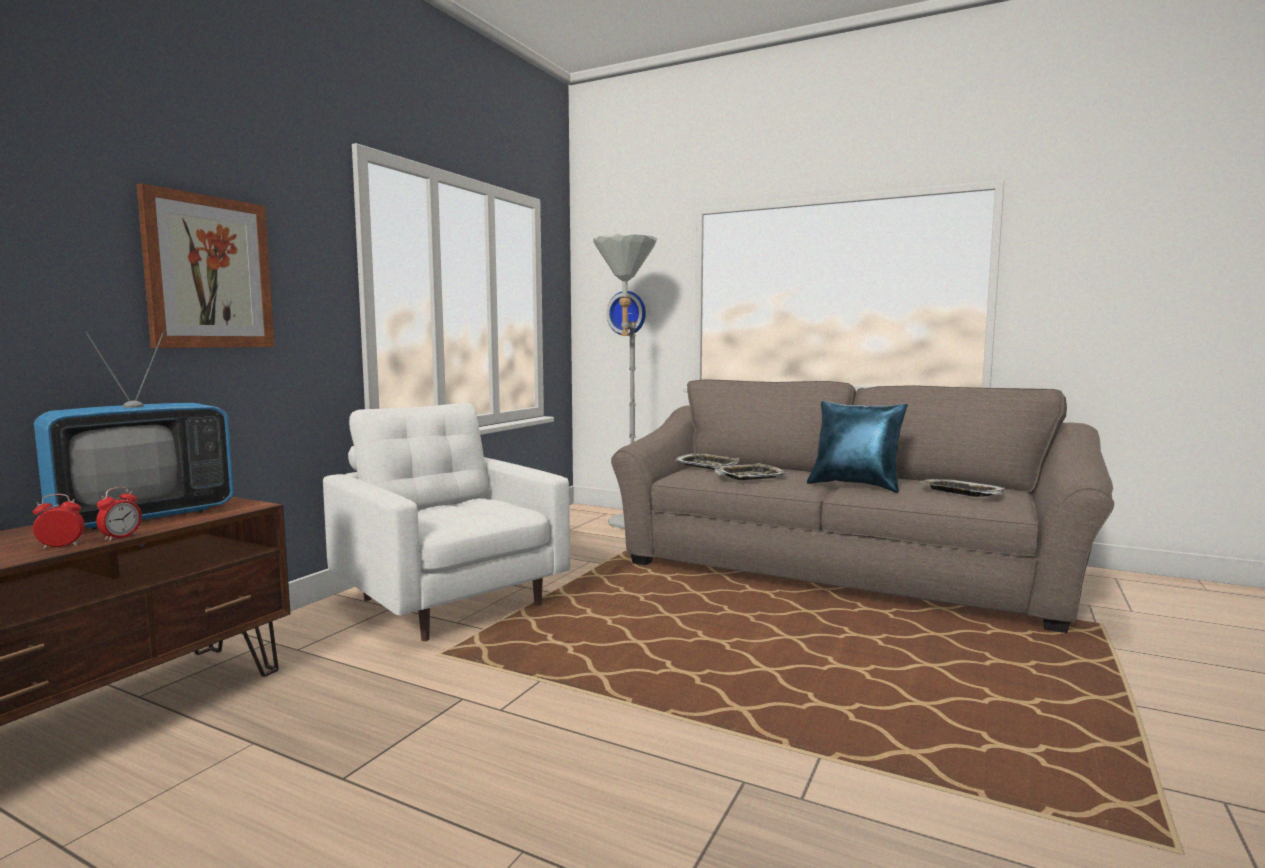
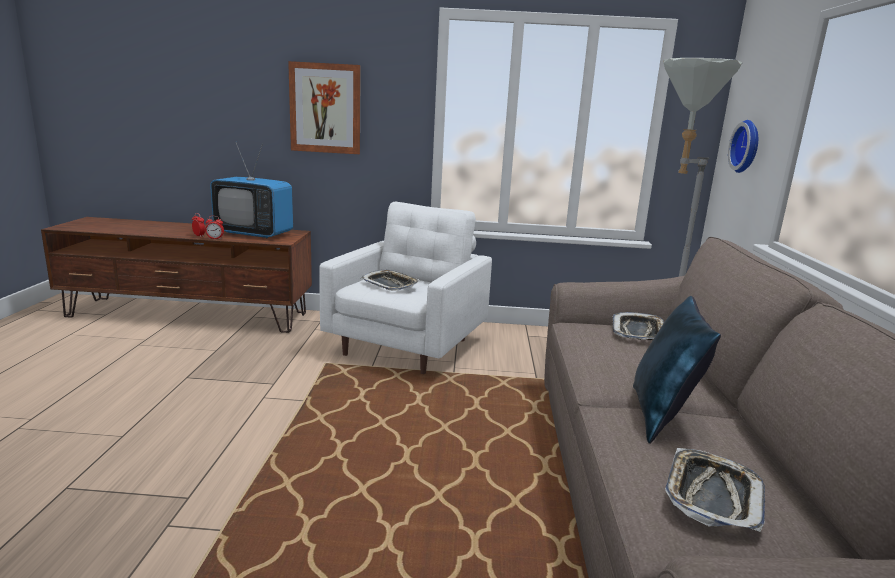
camera: 65 degrees right, 10 degrees up
(750, 477) = (613, 354): tray -> tray (390, 284)

